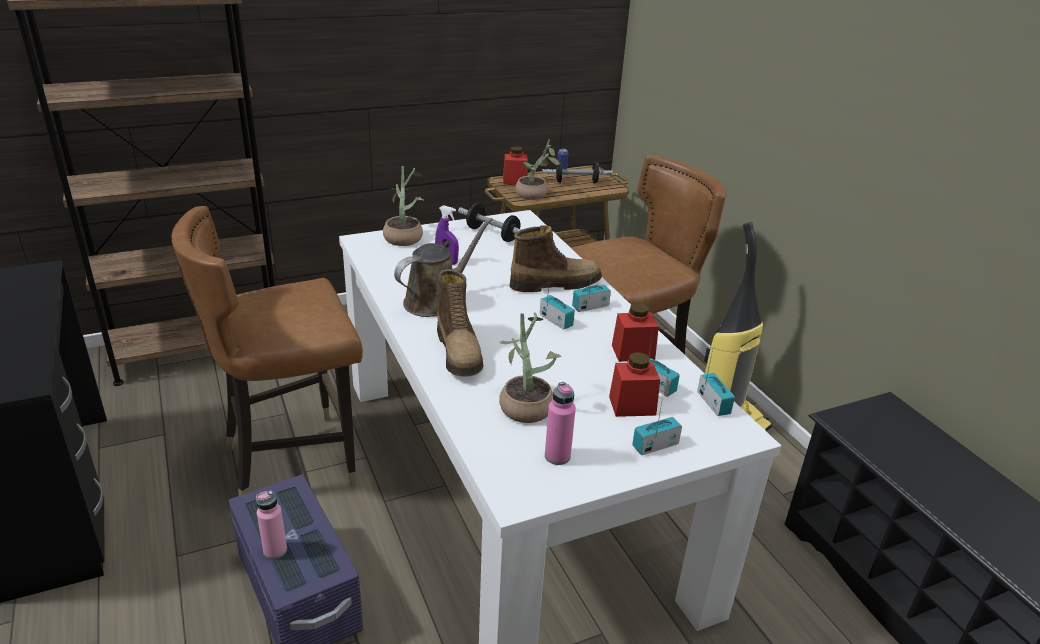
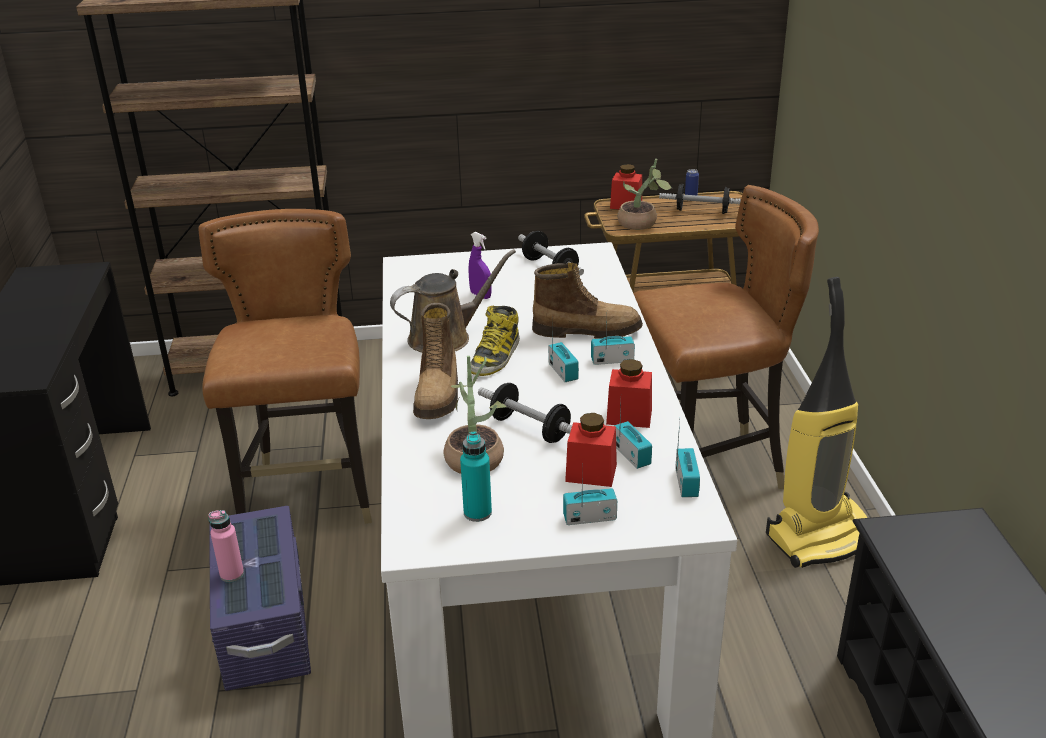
camera: 20 degrees right, 0 degrees up
(293, 461) = (309, 496): brown chair -> brown chair turned 90 degrees clockwise
(404, 236) = (451, 263): potted plant -> none
(491, 314) = (495, 357): none -> boot
(557, 456) = (477, 513): pink bottle -> turquoise bottle
(558, 373) = (530, 428): none -> dumbbell

